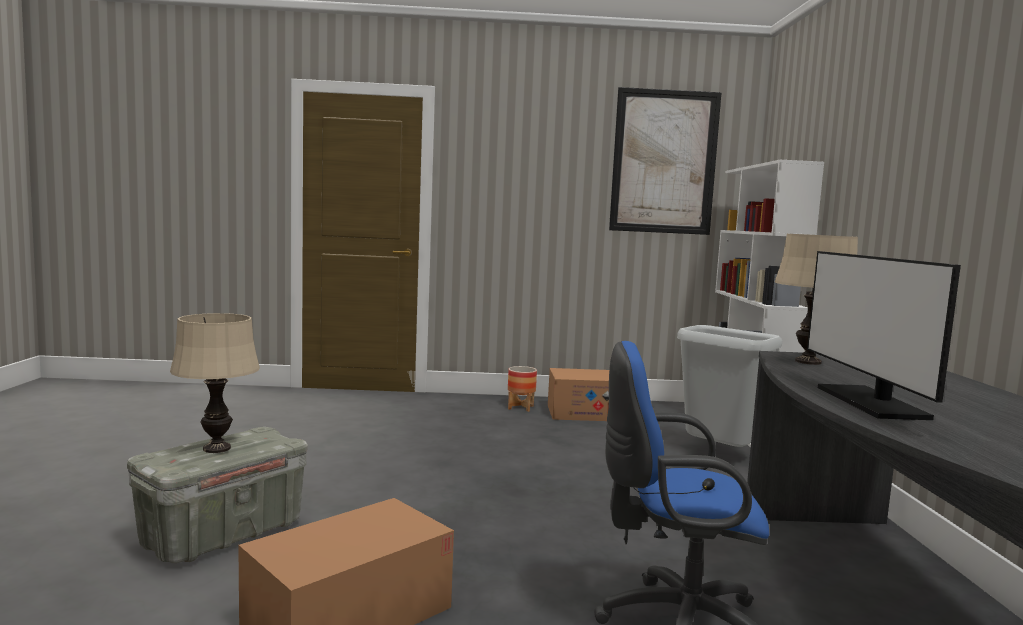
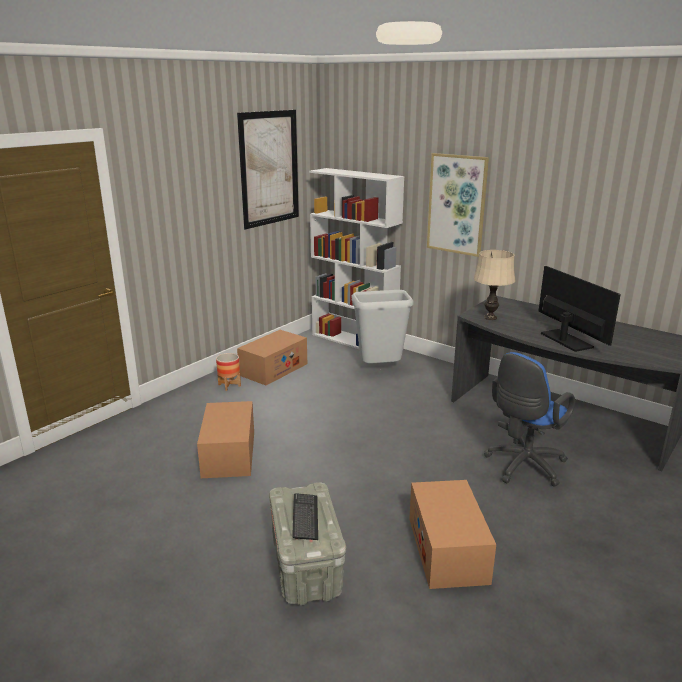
camera: 50 degrees left, 15 degrees up
(217, 448) = (305, 517): beige table lamp -> keyboard
(395, 442) = (229, 454): none -> cardboard box
(870, 402) = (566, 340): monitor -> monitor turned 150 degrees counterclockwise
(878, 194) = (457, 204): none -> picture

